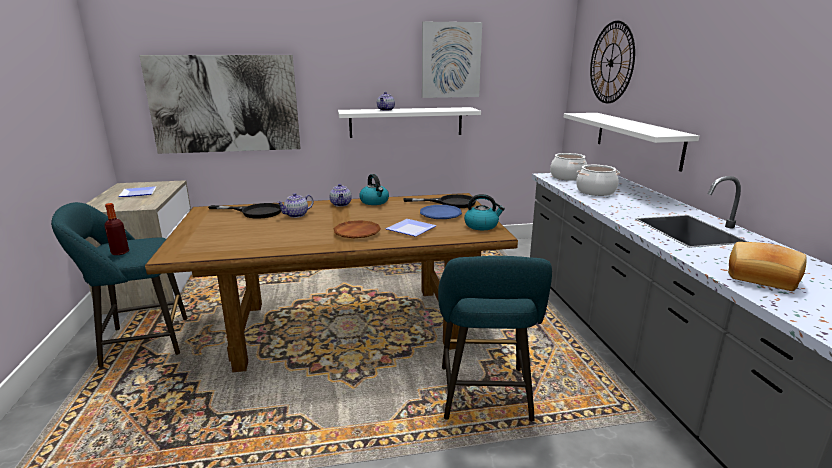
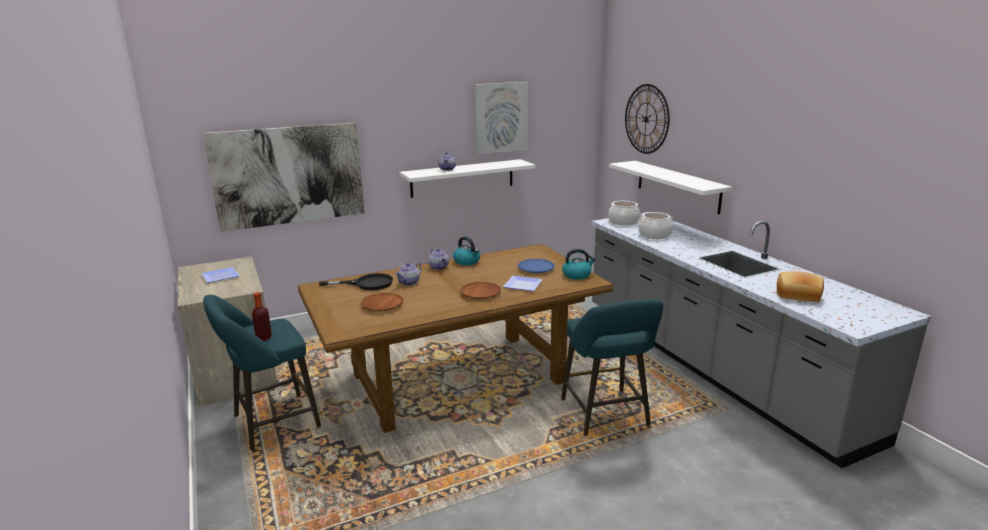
camera: 15 degrees left, 0 degrees up
(246, 233) = (382, 305): none -> brown plate
(450, 203) = (534, 256): black frying pan -> none

